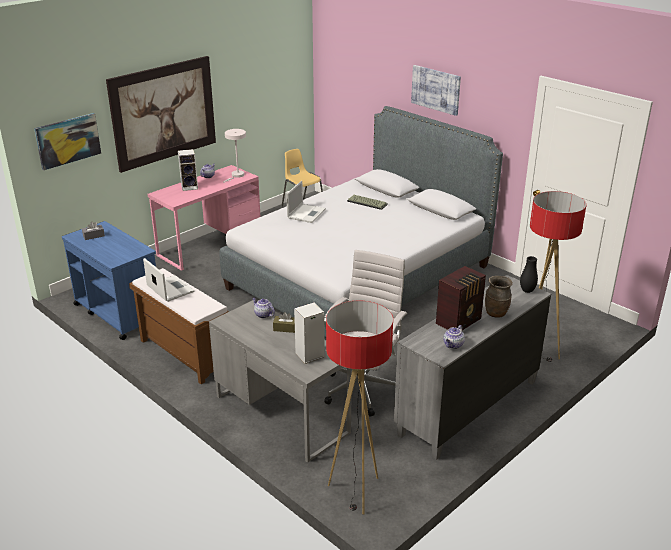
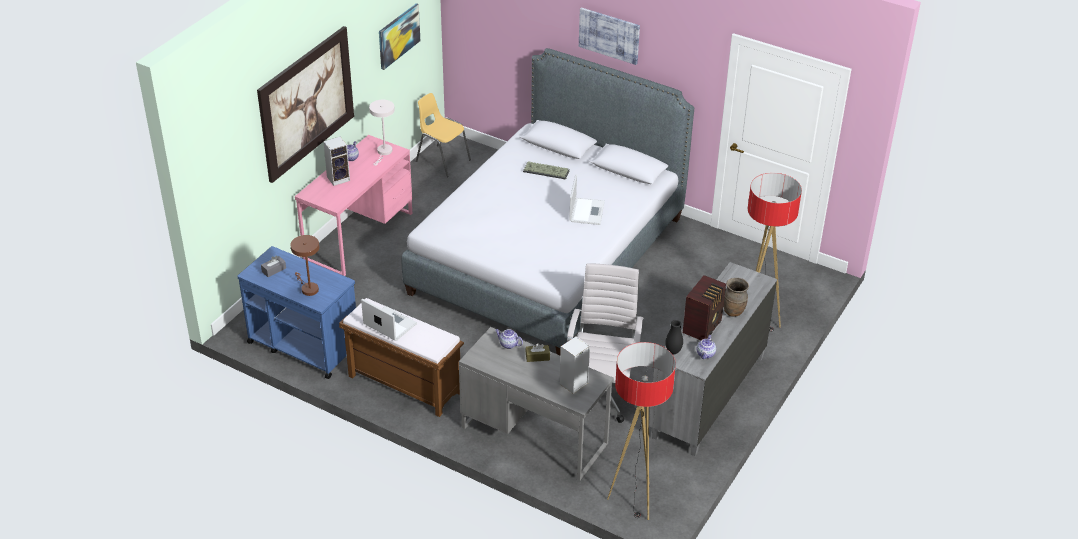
camera: 15 degrees left, 10 degrees up
(68, 140) = (226, 167): picture -> picture (398, 35)
(112, 251) = (308, 288): none -> brown table lamp
(306, 213) = (486, 197): laptop -> laptop (587, 211)
(527, 291) = (754, 279): black vase -> black vase (673, 351)

